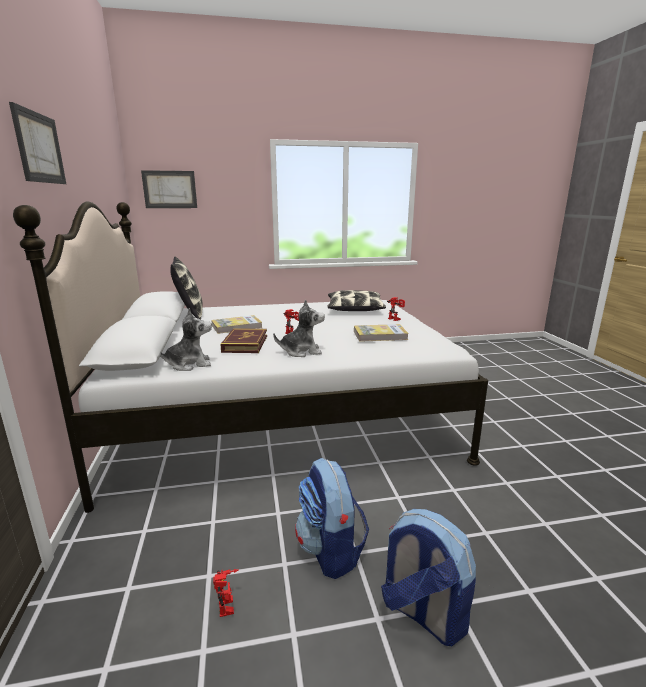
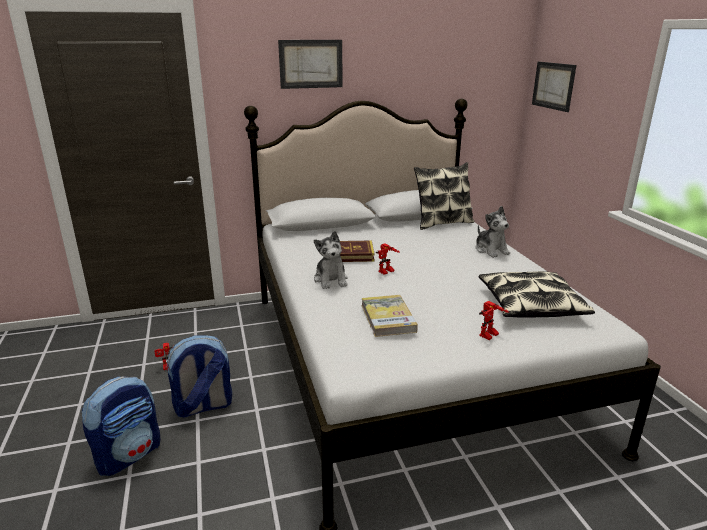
camera: 85 degrees right, 5 degrees up
(189, 364) = (298, 243): plush toy -> plush toy (491, 250)
(237, 327) = (404, 246): book -> none

